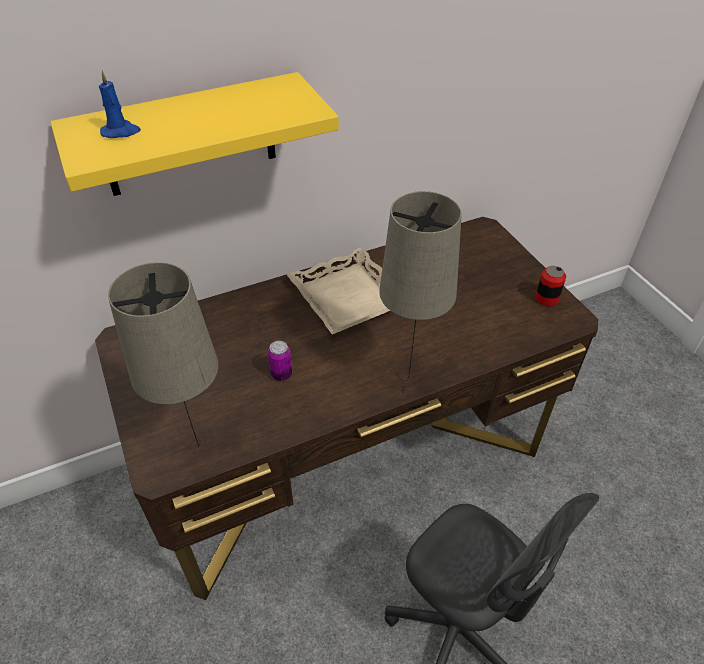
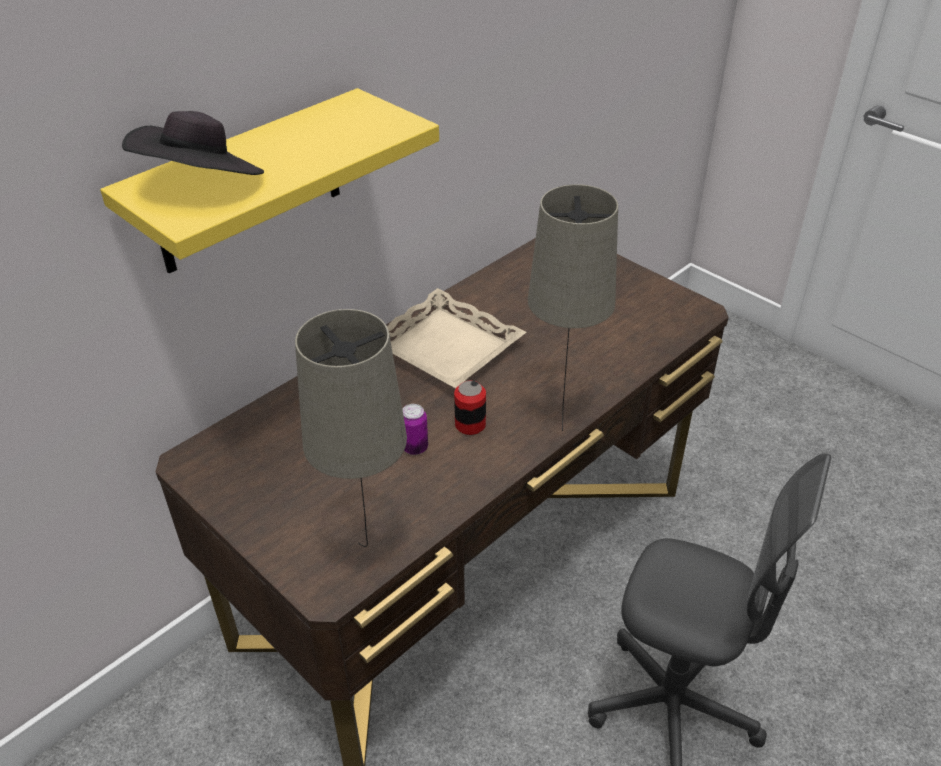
camera: 20 degrees left, 5 degrees down
(121, 132) = (202, 184): blue candle -> black hat
(546, 299) = (662, 298): can -> can (470, 425)

